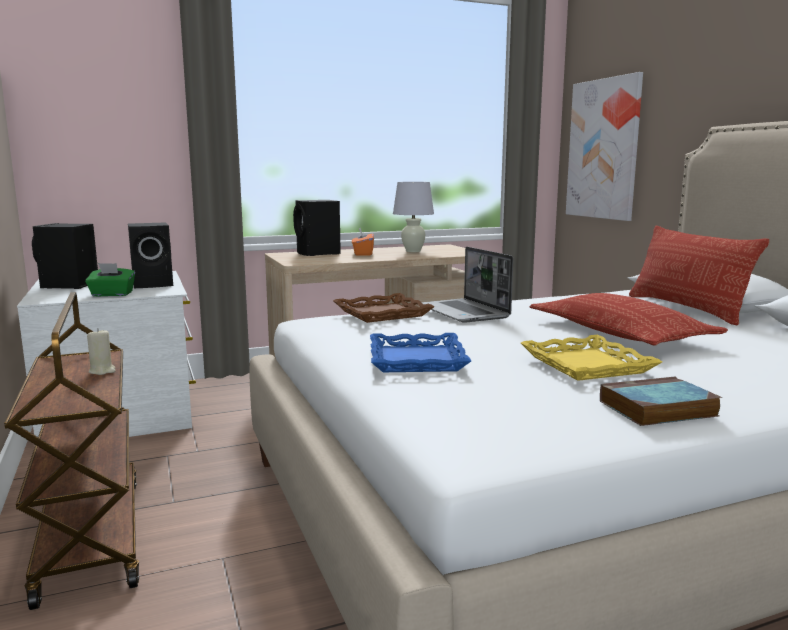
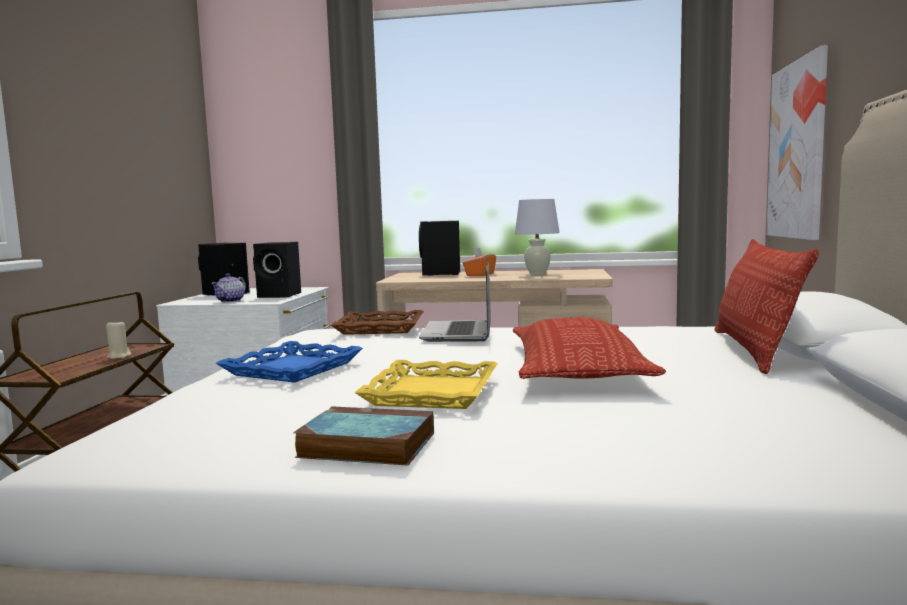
camera: 30 degrees right, 5 degrees down
(112, 294) = (230, 301): green tissue box -> teapot

